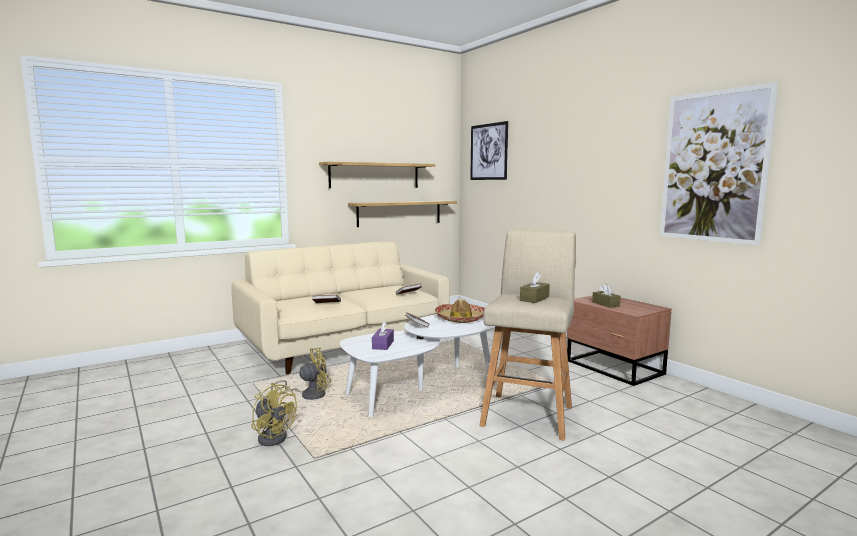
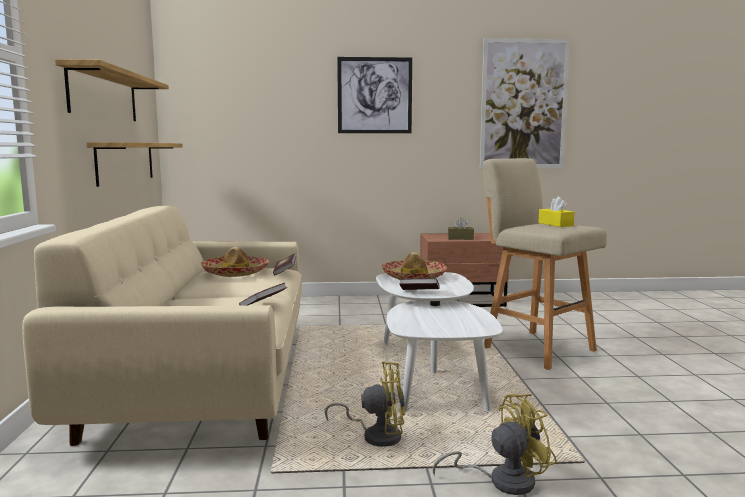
camera: 60 degrees left, 0 degrees up
(308, 395) = (376, 436): yellow fan -> yellow fan turned 90 degrees clockwise
(383, 345) = (444, 320): purple tissue box -> none
(390, 288) = (235, 273): none -> hat
(488, 152) = (224, 75): picture -> picture (374, 95)
(534, 299) = (555, 224): brown tissue box -> yellow tissue box

